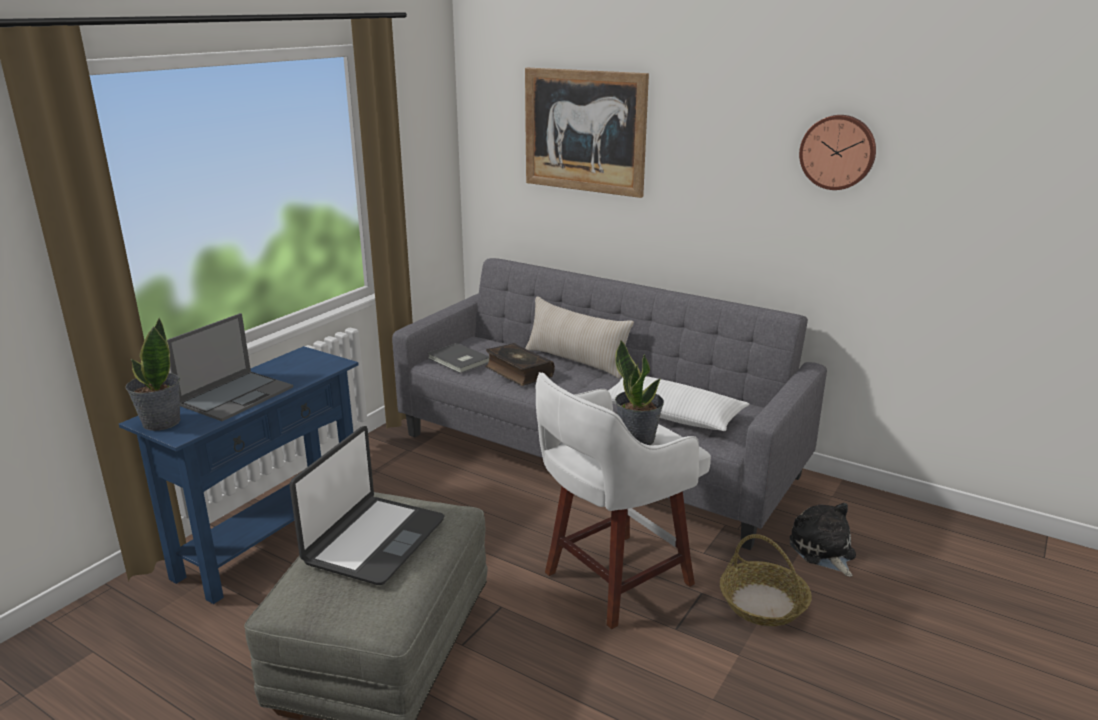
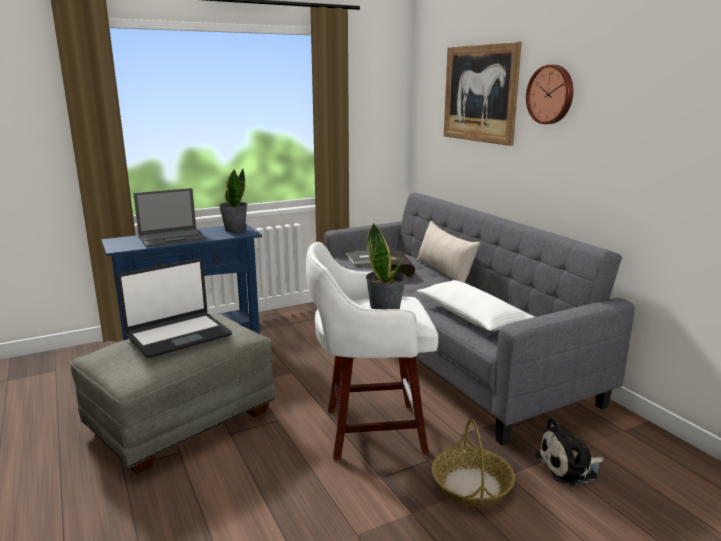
camera: 30 degrees right, 5 degrees down
(160, 422) = (118, 242): potted plant -> potted plant (234, 229)
(823, 551) = (569, 467): plush toy -> plush toy turned 120 degrees counterclockwise
(838, 152) = (657, 98): wall clock -> wall clock (551, 94)

